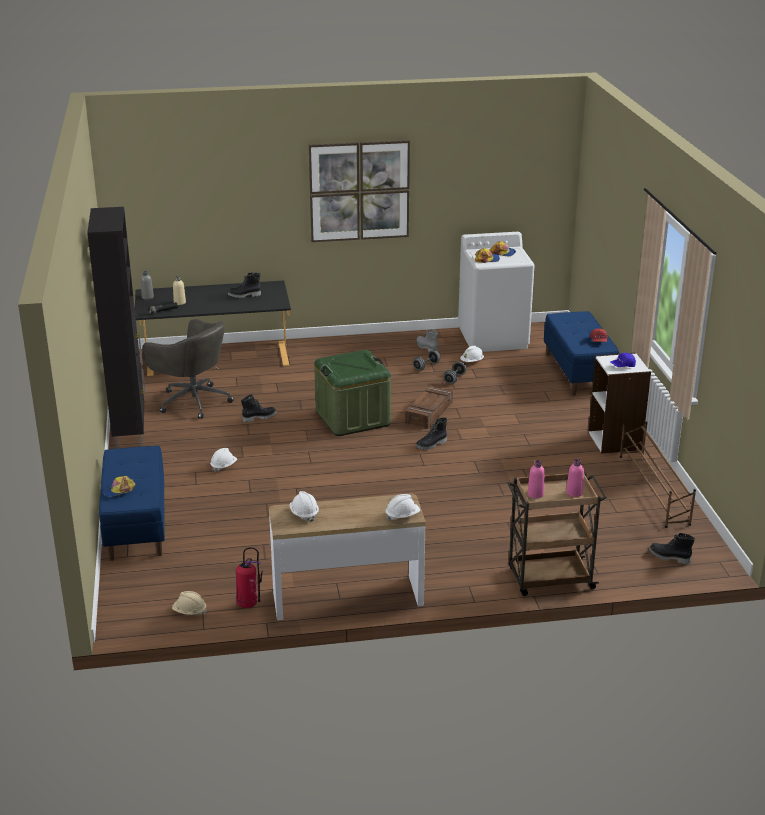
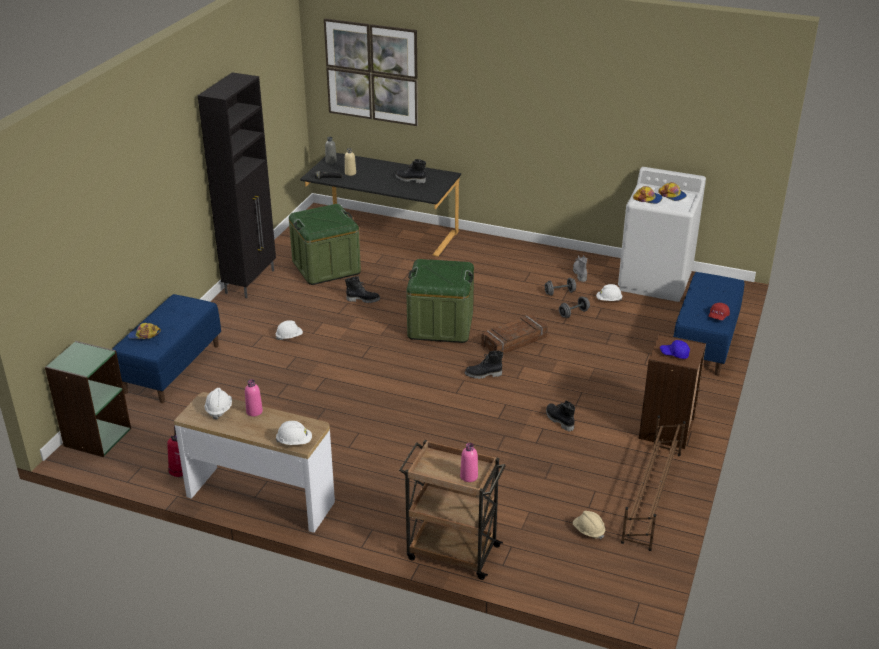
camera: 30 degrees right, 5 degrees up
(127, 604) = (97, 437): none -> green bookcase
(189, 612) = (132, 462): beige hard hat -> beige hard hat (588, 531)
(192, 401) = (326, 267): grey office chair -> green storage box
(359, 191) = (540, 100): picture -> picture (372, 72)
(535, 494) = (431, 464): pink bottle -> pink bottle (254, 411)
(615, 441) = (667, 430): white bookcase -> brown bookcase
(669, 557) = (591, 577): black boot -> black boot (559, 420)

